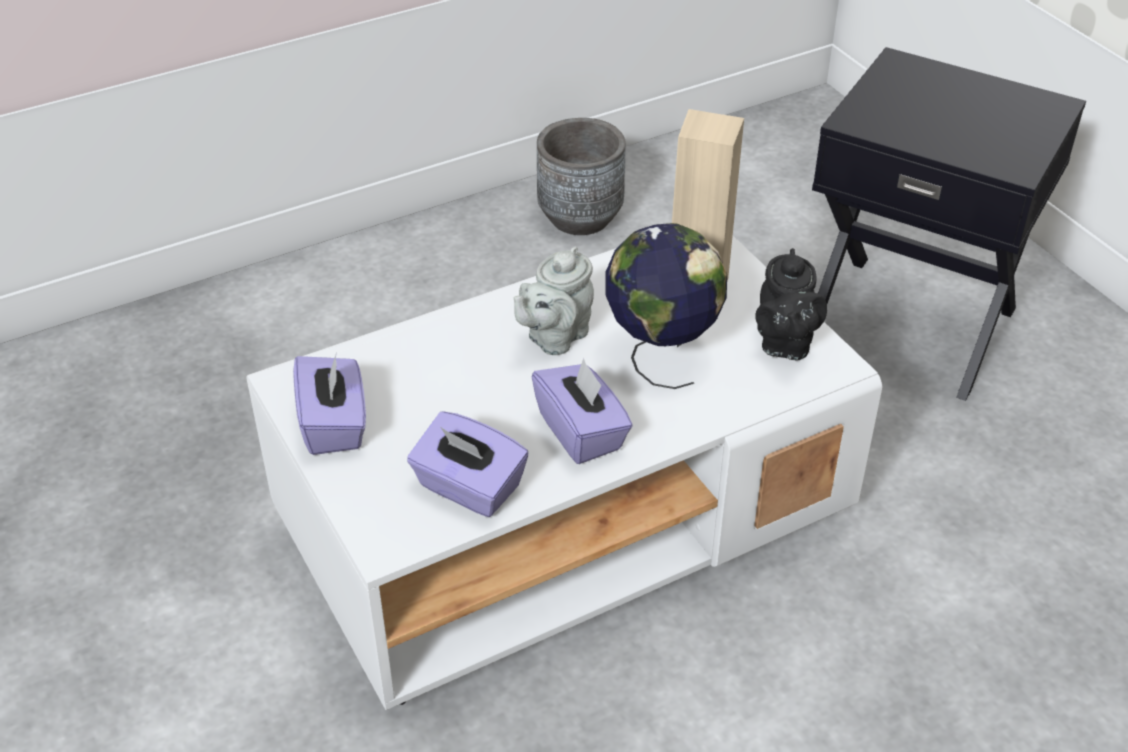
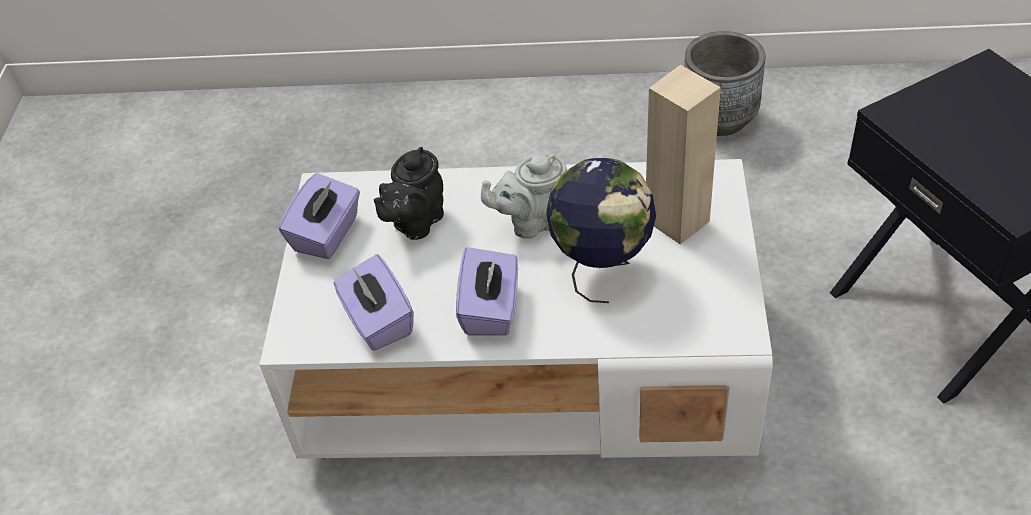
camera: 35 degrees right, 5 degrees up
(784, 344) = (710, 297): black teapot -> black teapot (415, 223)

